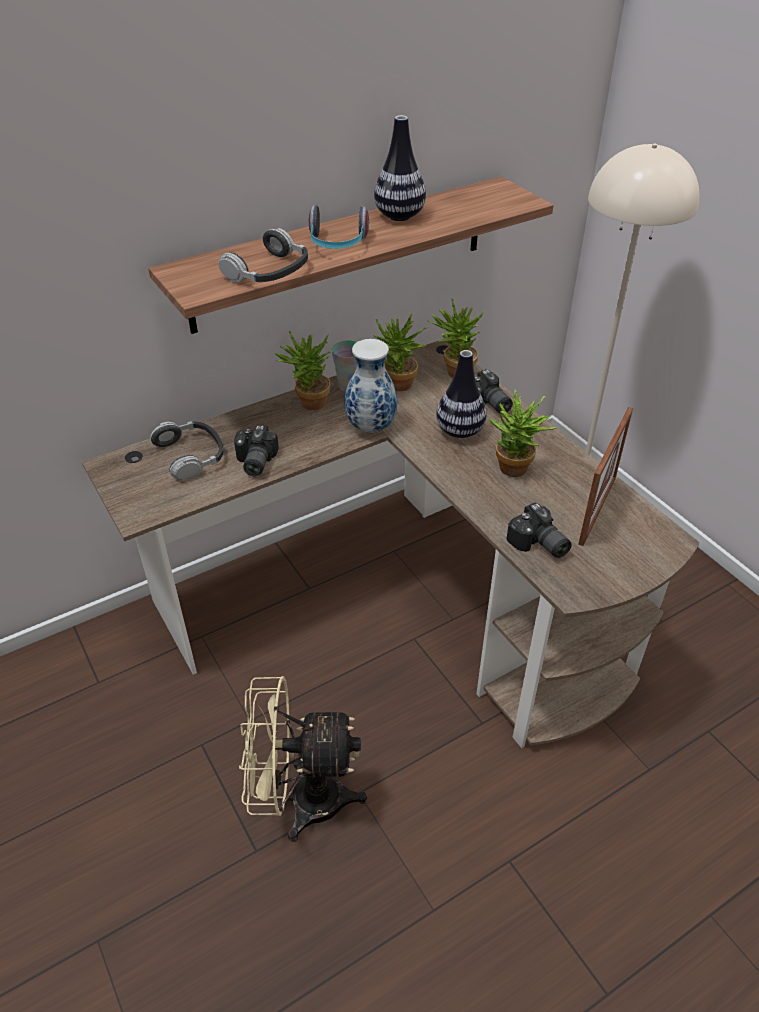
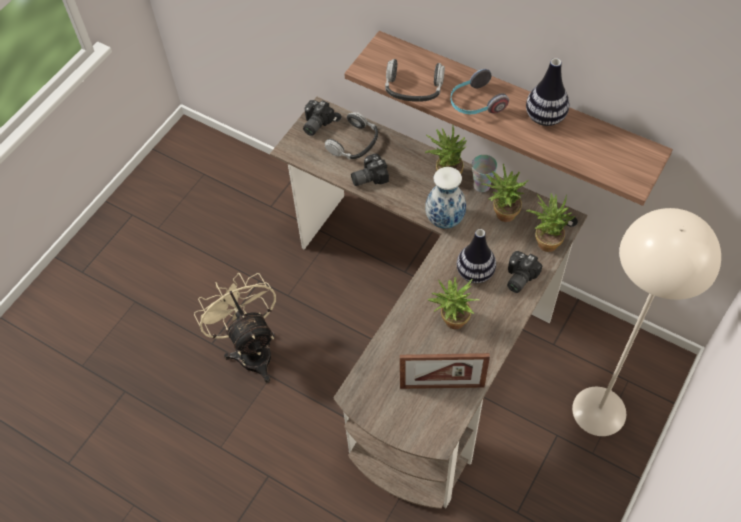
camera: 65 degrees right, 15 degrees up
(538, 545) = (385, 362): camera -> camera (314, 123)

